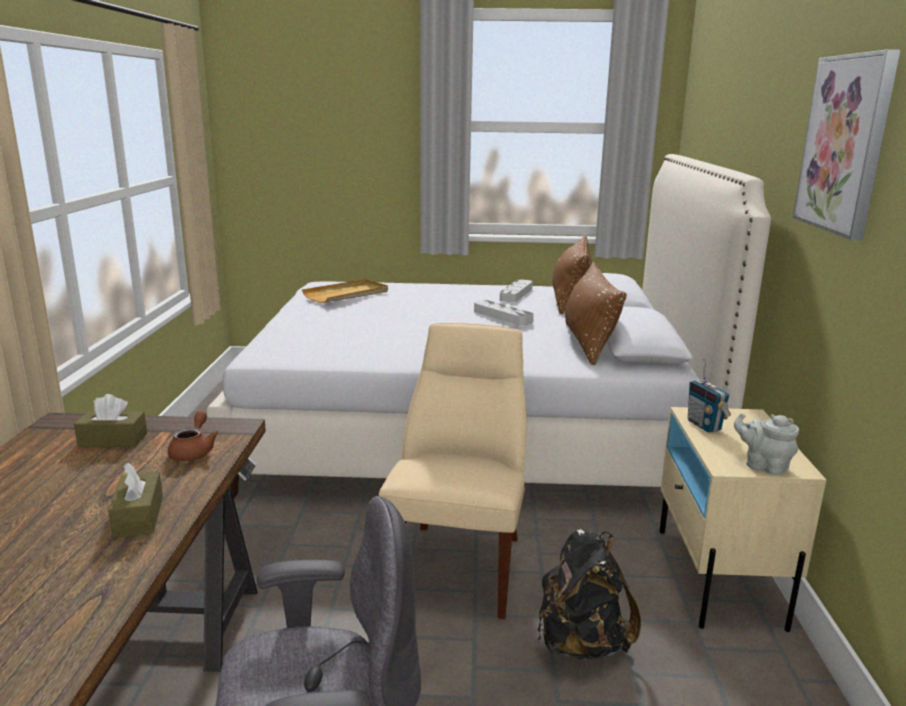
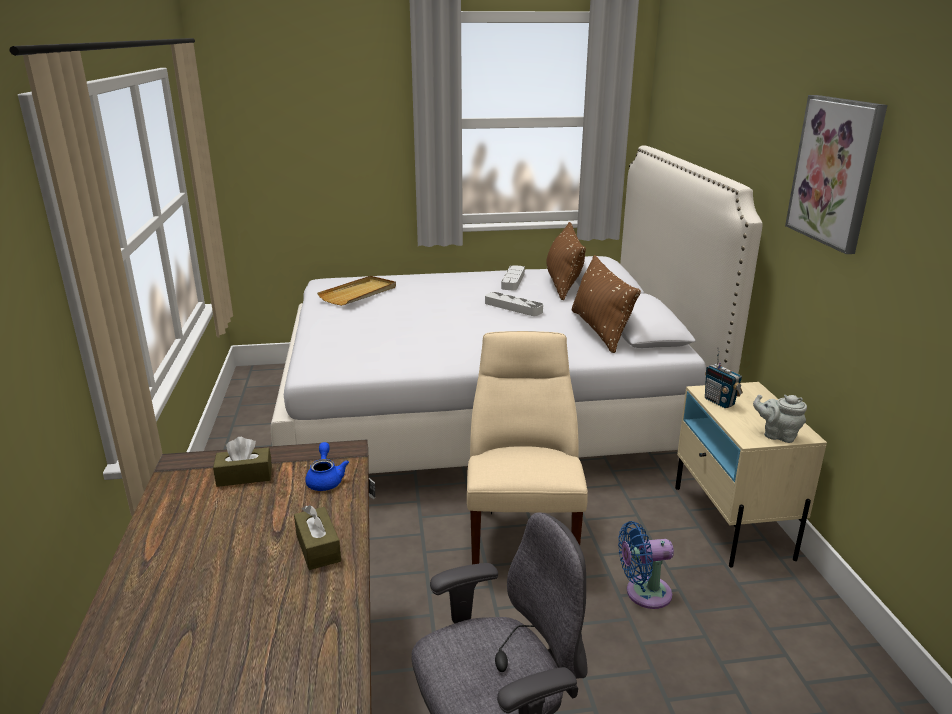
camera: 10 degrees left, 5 degrees up
(194, 451) = (325, 479): brown teapot -> blue teapot
(581, 643) = (643, 593): black backpack -> blue fan

